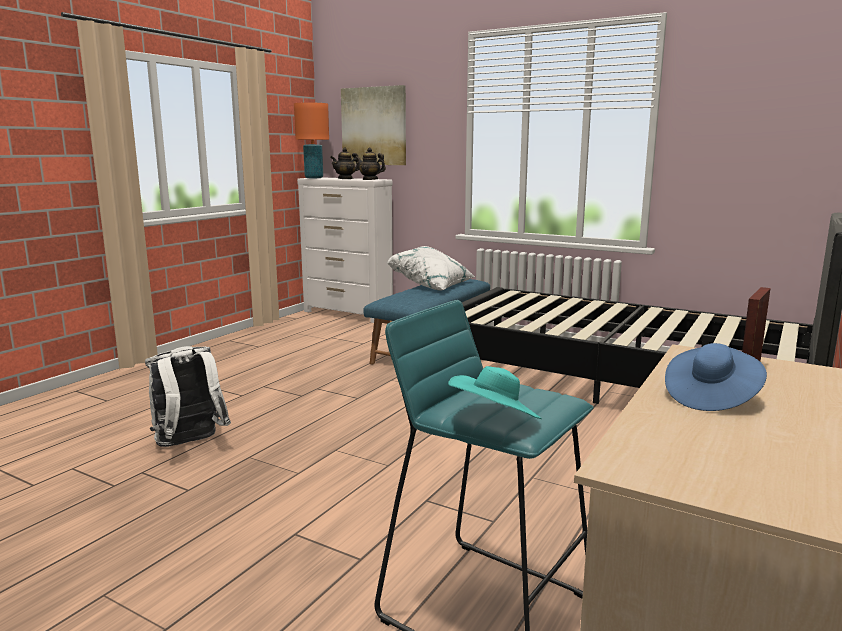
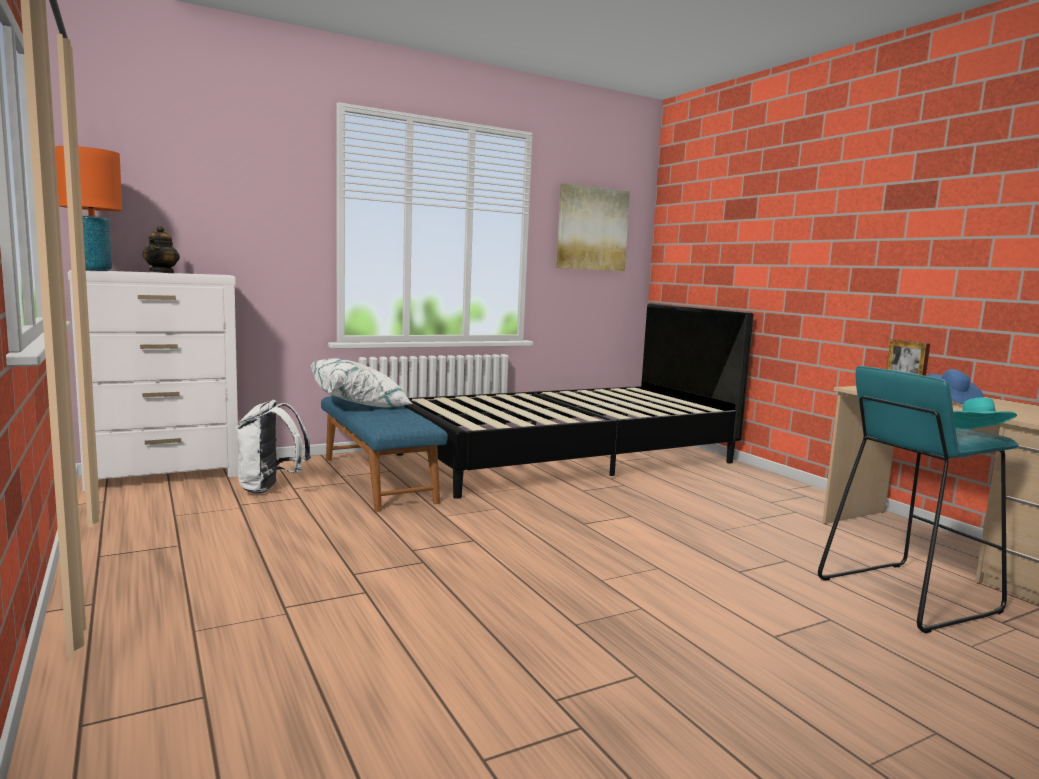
camera: 60 degrees left, 5 degrees down
(189, 444) = (495, 653): white backpack -> white backpack (270, 488)
(370, 179) = (213, 274): teapot -> none
(374, 126) = (187, 199): picture -> picture (592, 229)

